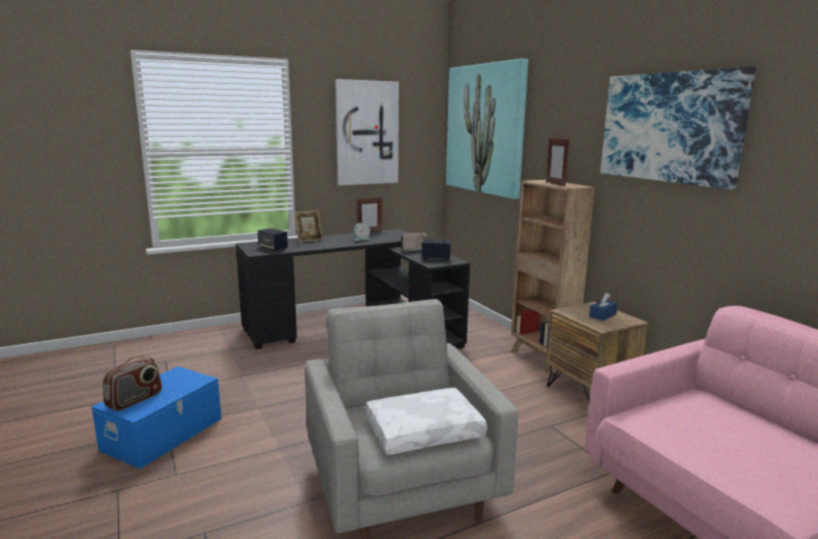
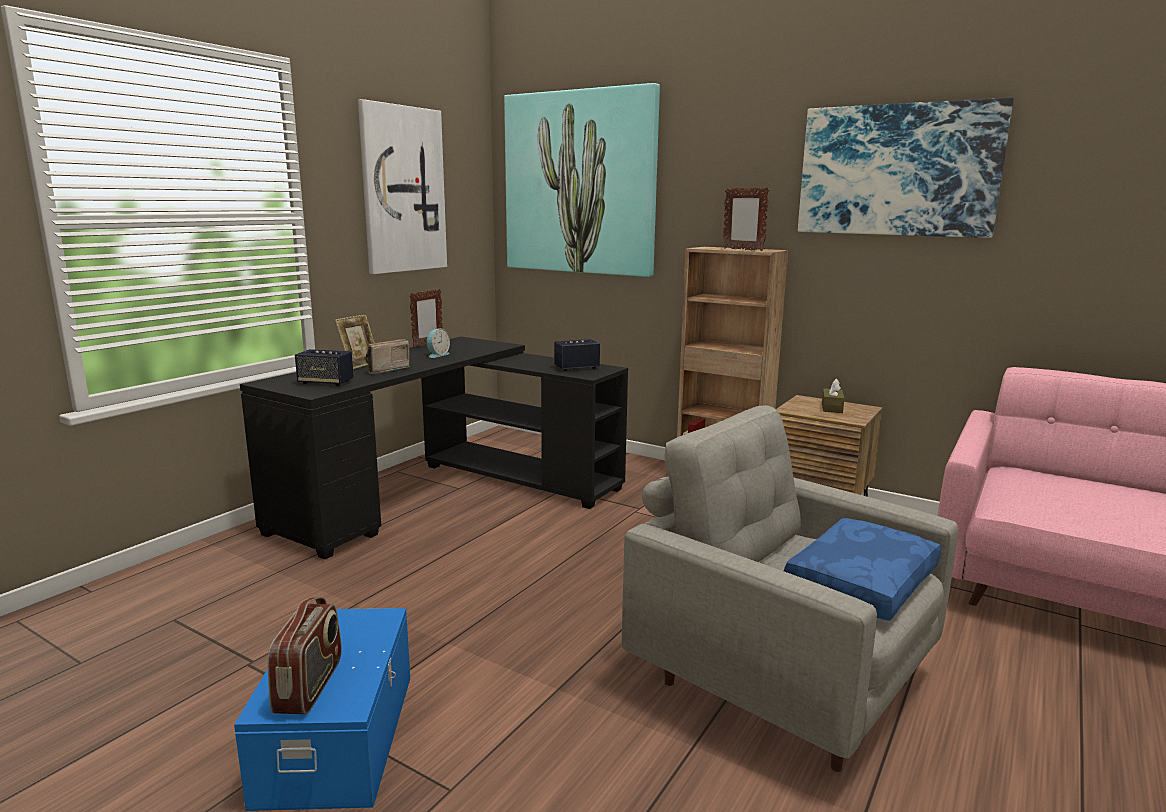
camera: 30 degrees left, 0 degrees up
(412, 250) = (523, 361): radio -> radio (384, 370)
(424, 430) = (859, 581): white pillow -> blue pillow
(602, 315) = (832, 407): blue tissue box -> brown tissue box

